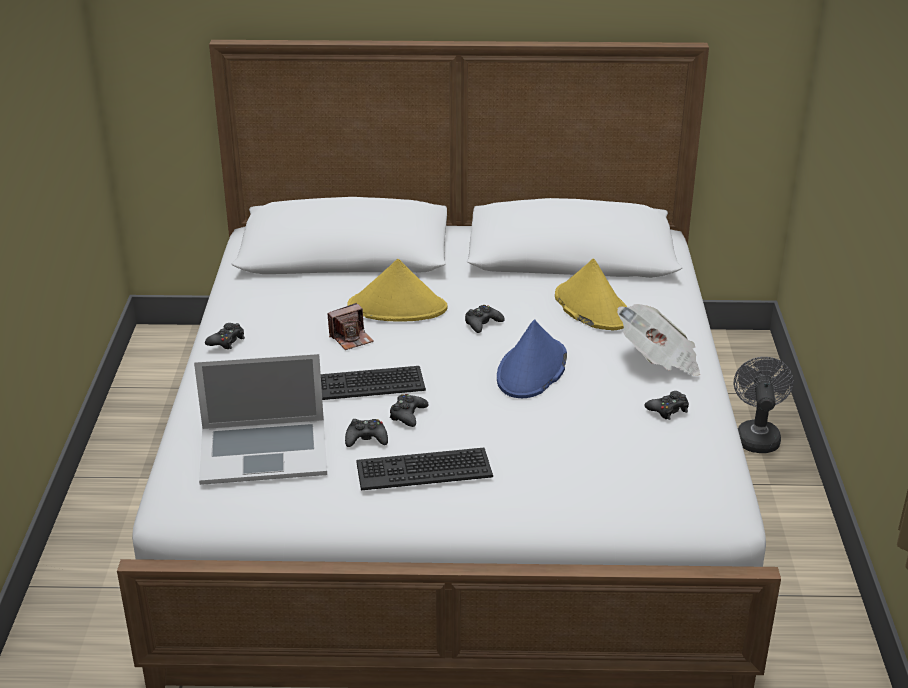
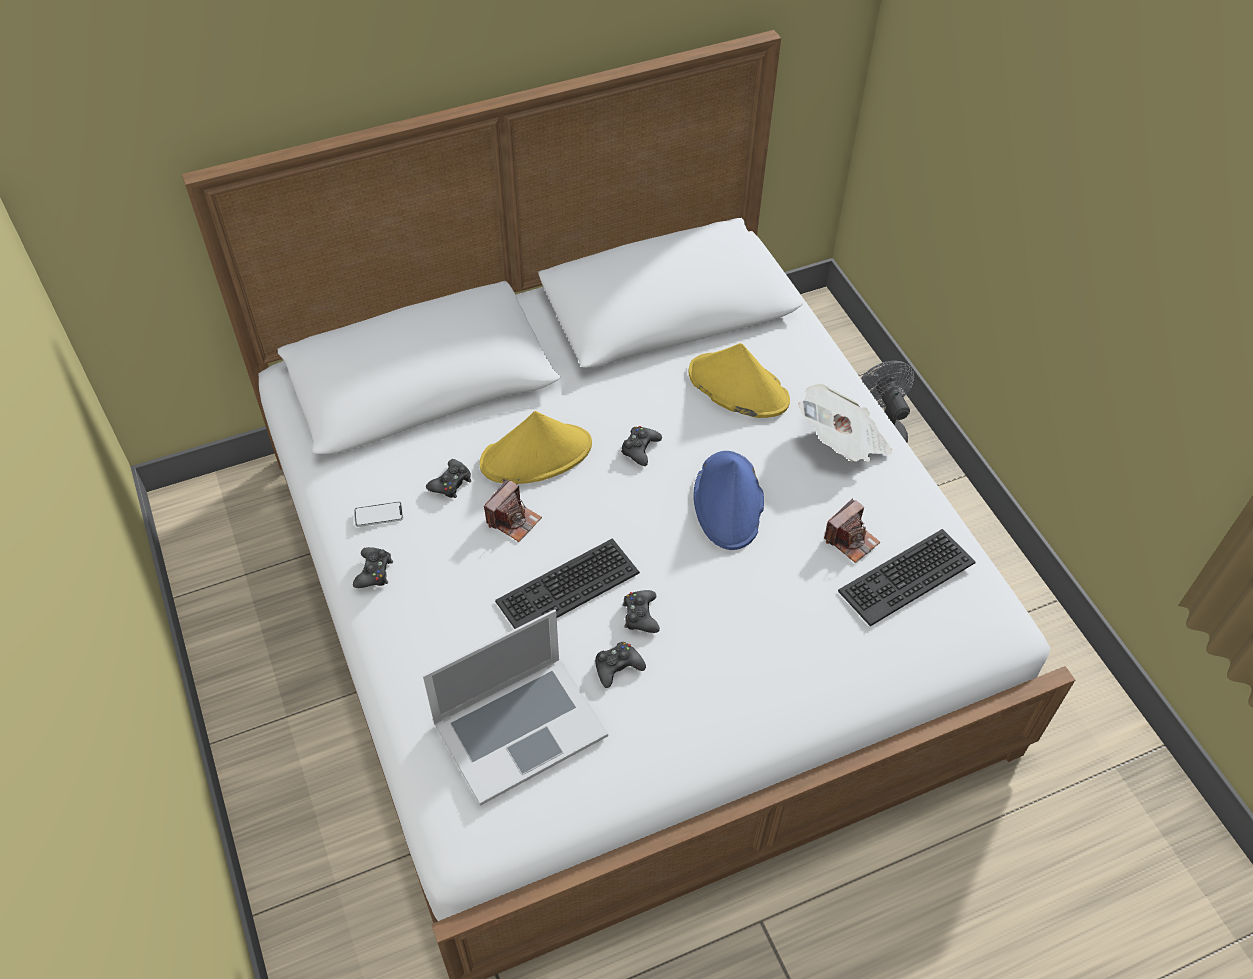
camera: 25 degrees left, 20 degrees up
(254, 312) = (378, 515): none -> phone
(424, 469) = (701, 688): keyboard -> keyboard (906, 576)
(620, 417) = (851, 540): none -> camera
(668, 409) = (889, 511): black game controller -> black game controller (451, 483)

